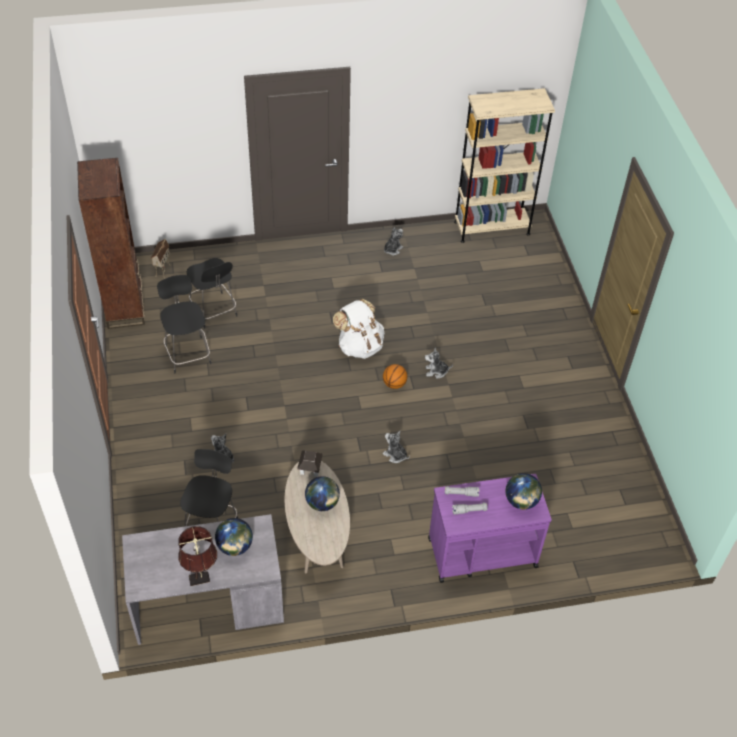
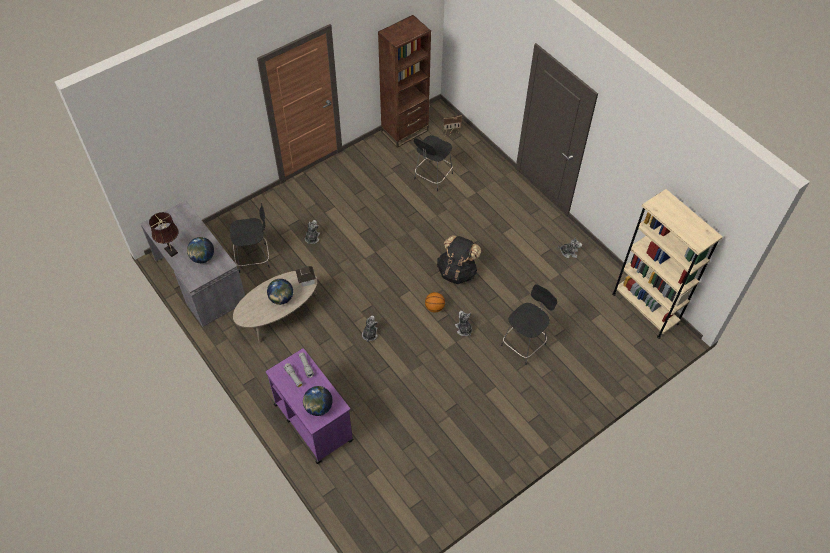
camera: 65 degrees right, 5 degrees up
(187, 353) = (387, 180): black stool -> black stool (524, 343)
(359, 346) = (457, 272): white backpack -> black backpack

